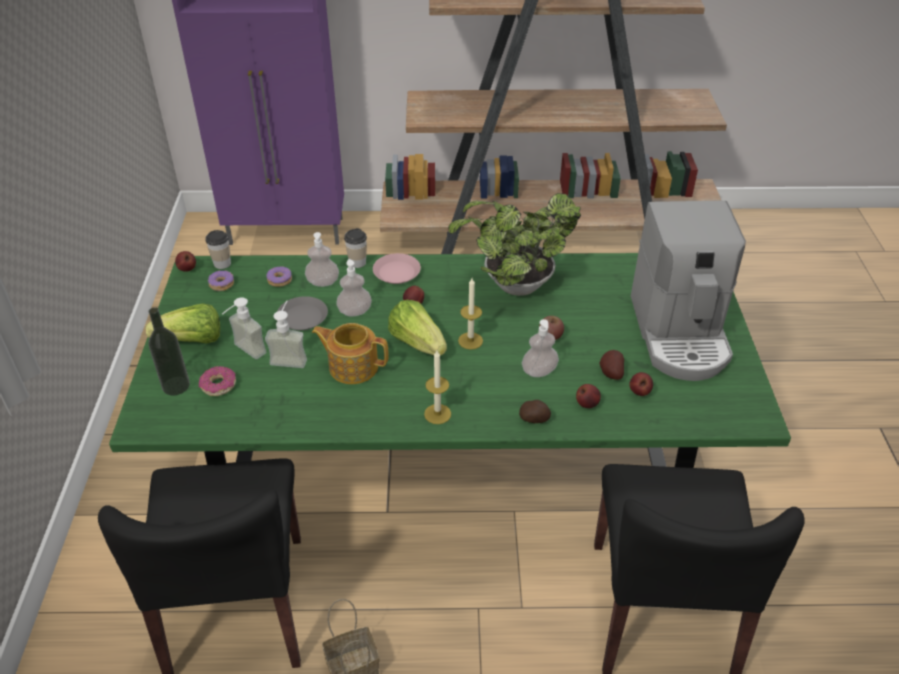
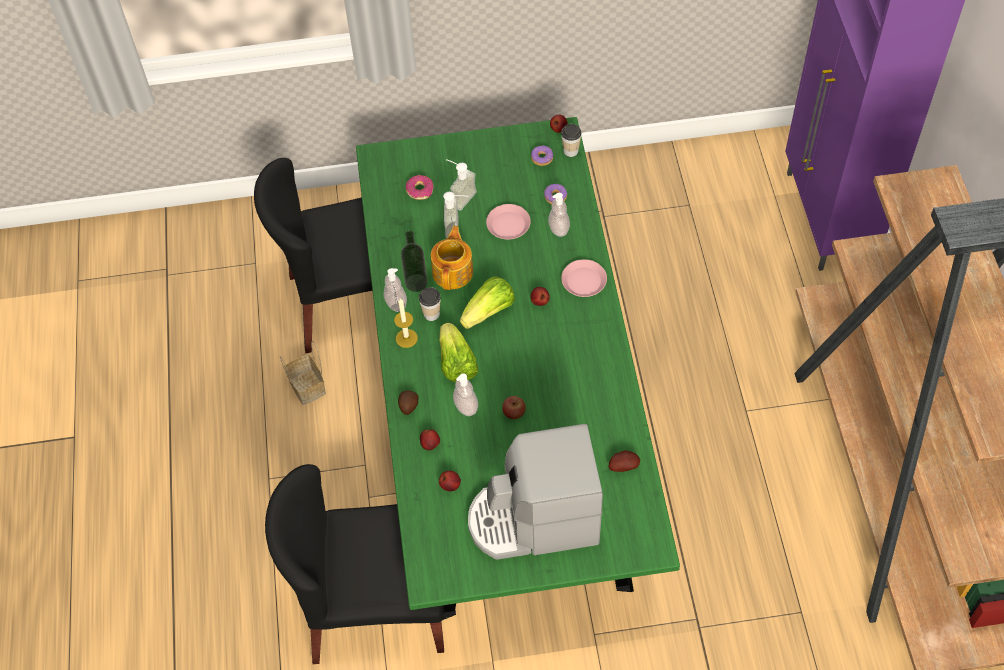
camera: 85 degrees right, 15 degrees up
(176, 386) = (416, 164): bottle -> bottle (416, 282)
(192, 341) = (467, 159): lettuce -> lettuce (456, 363)
(302, 318) = (508, 224): grey plate -> pink plate
(355, 311) = (522, 260): soap dispenser -> soap dispenser (396, 303)
(357, 262) = (593, 248): cup -> cup (431, 314)
(470, 341) = (497, 351): candle -> none
(513, 286) = (581, 376): potted plant -> none
(610, 373) = (471, 462): potato -> potato (623, 465)

